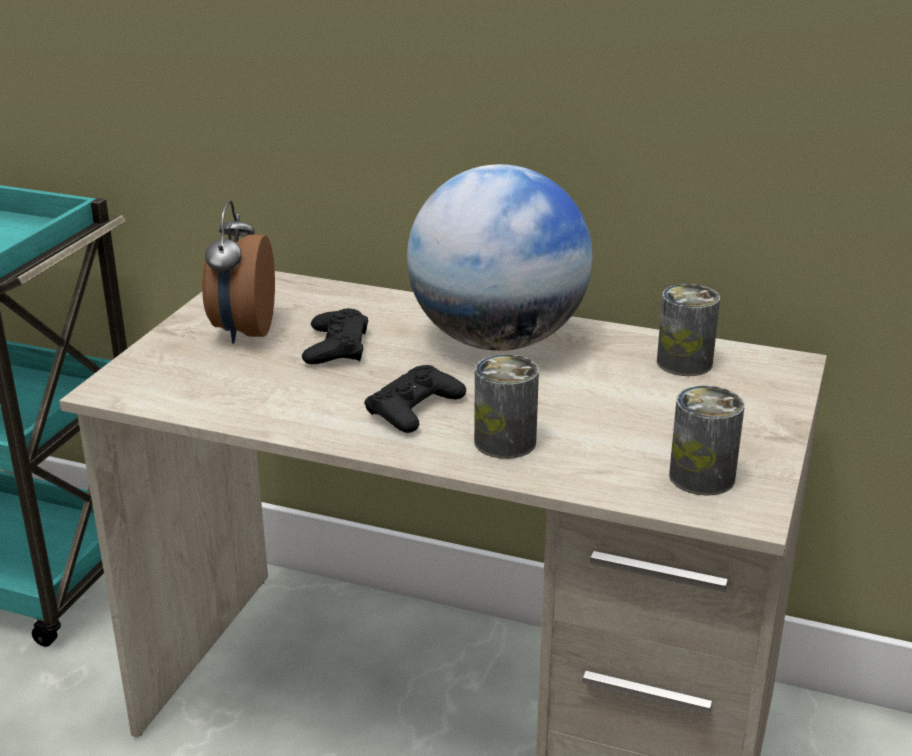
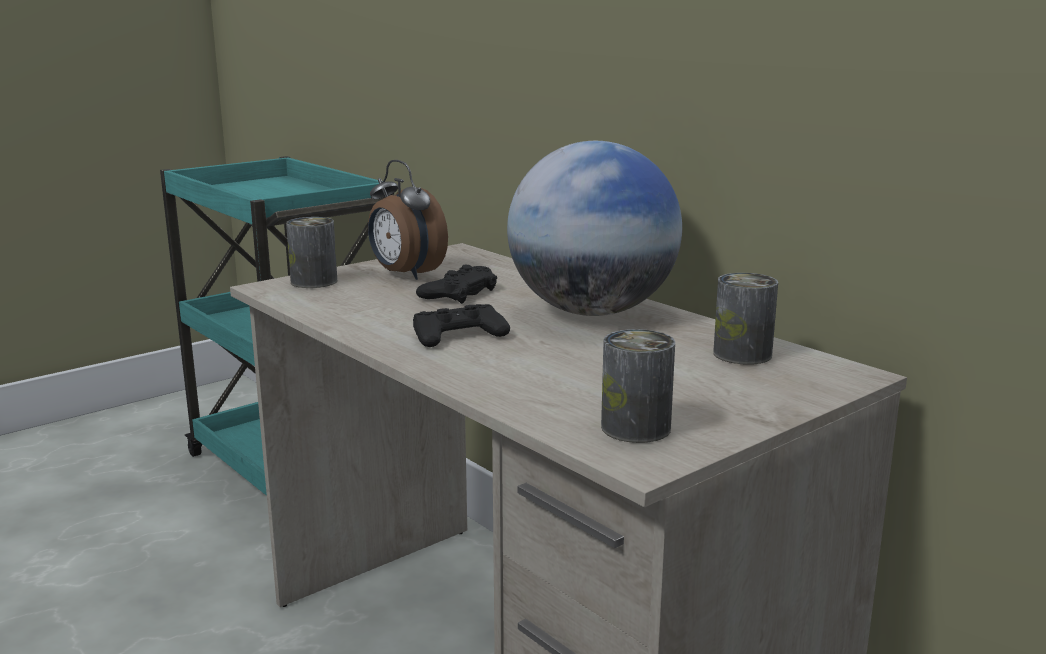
camera: 30 degrees right, 10 degrees down
(242, 331) = (405, 274): alarm clock -> alarm clock turned 75 degrees counterclockwise
(505, 442) = (496, 368): can -> can (314, 281)

